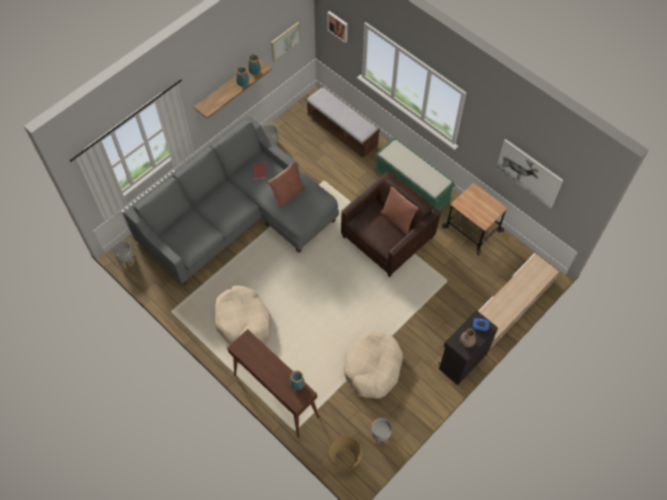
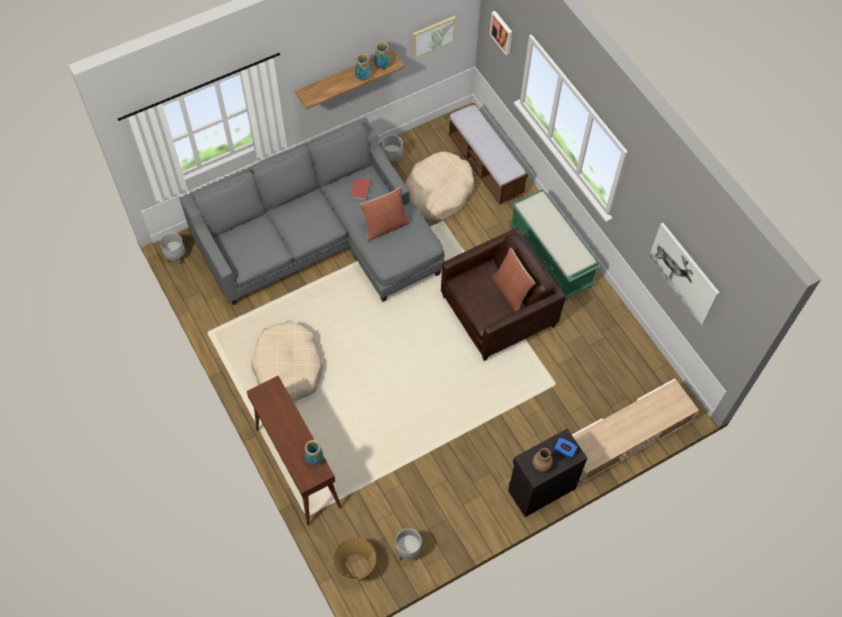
camera: 15 degrees right, 0 degrees up
(373, 368) = (426, 467): beige dog bed -> beige dog bed (438, 192)
(472, 229) = (609, 328): cart -> none

